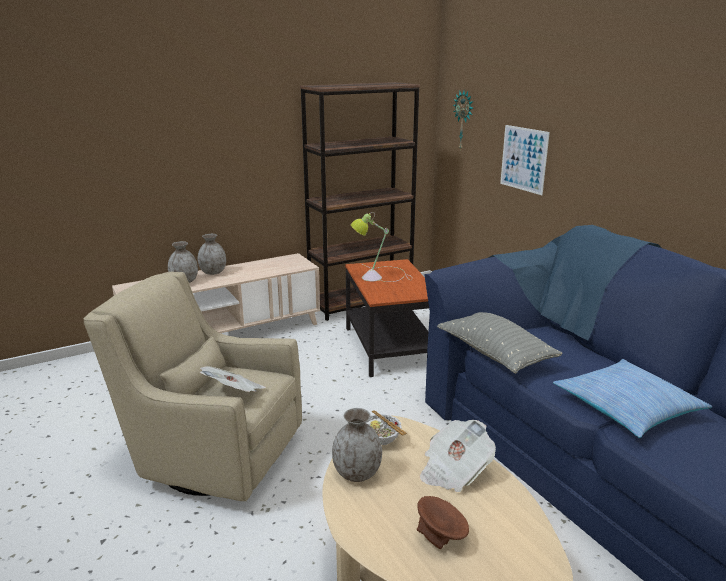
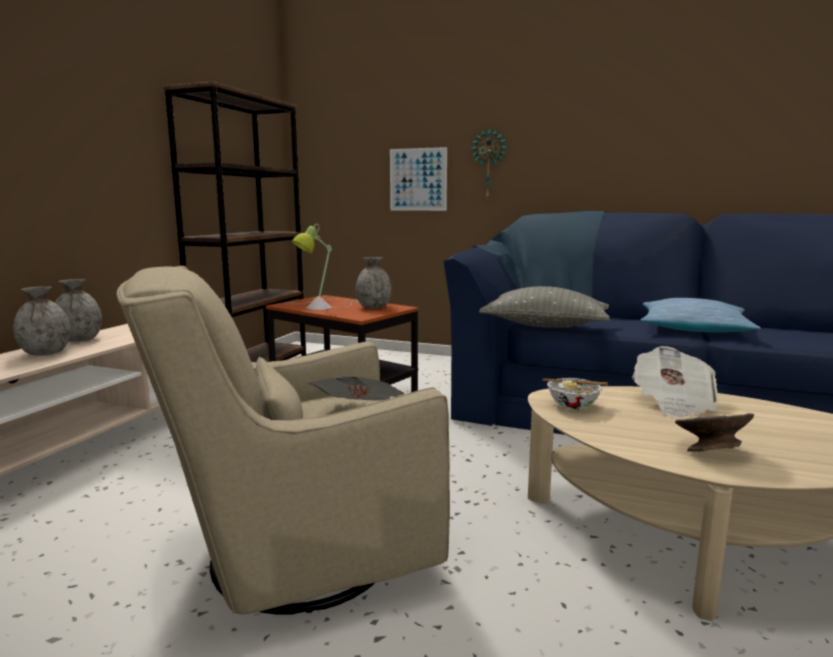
camera: 40 degrees left, 10 degrees down
(356, 473) = (615, 433): grey vase -> grey vase (373, 307)
(379, 517) = (709, 451): none -> grey bowl
(441, 538) = (777, 443): brown bowl -> none
(464, 120) = (330, 154): wall clock -> wall clock (489, 164)

